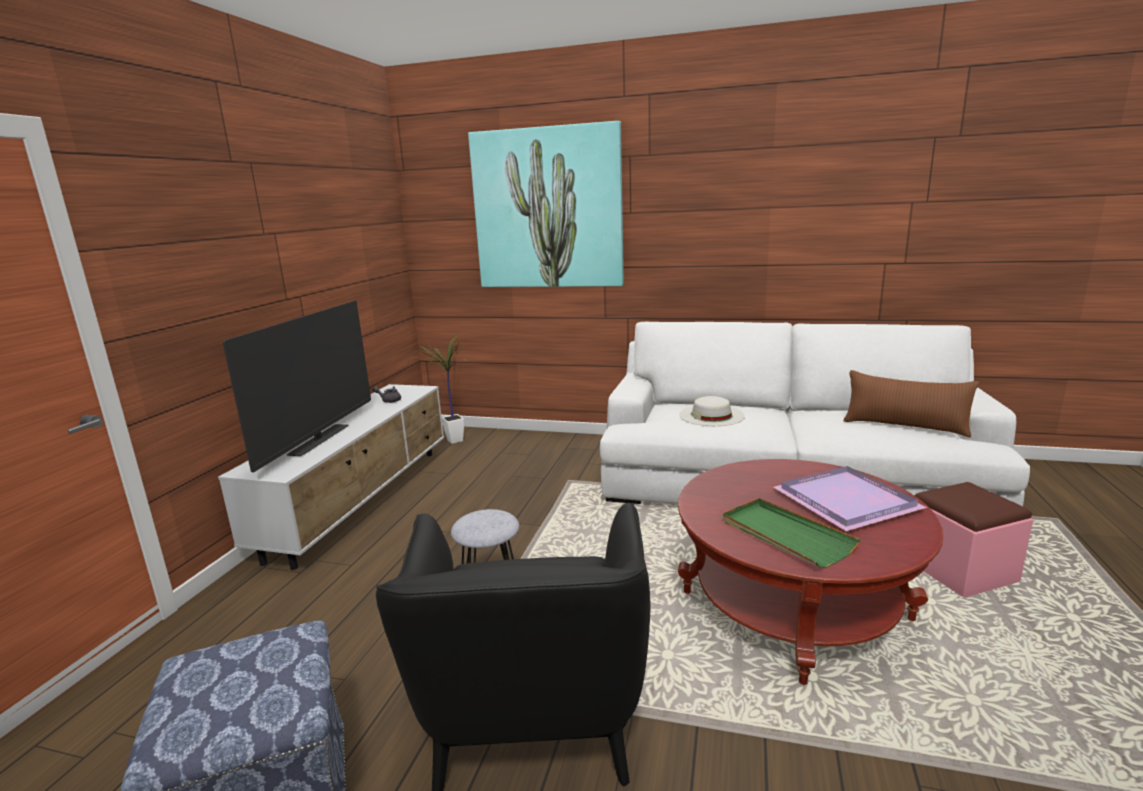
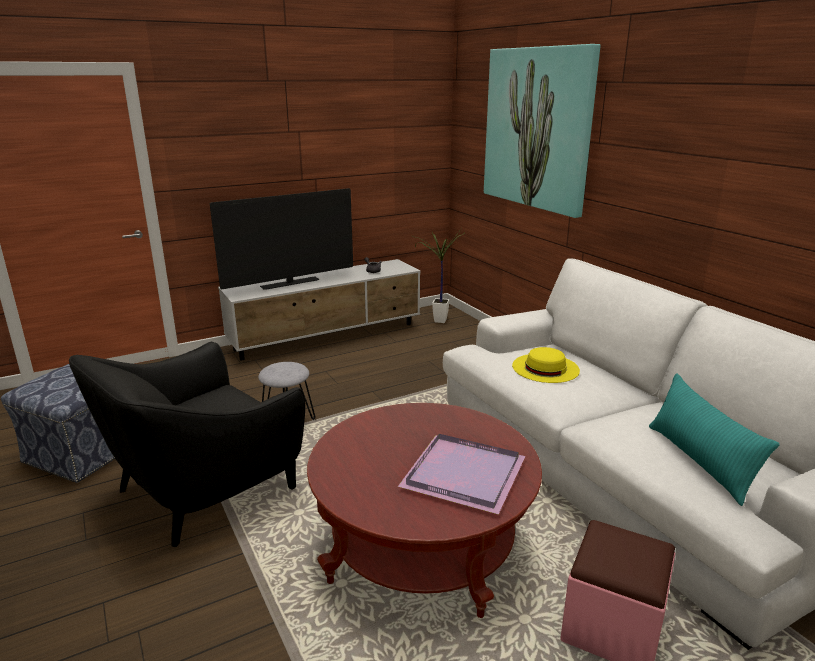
camera: 45 degrees right, 5 degrees up
(711, 415) = (545, 368): white hat -> yellow hat
(785, 535) = (365, 466): green tray -> none
(905, 426) = (699, 461): brown pillow -> turquoise pillow

